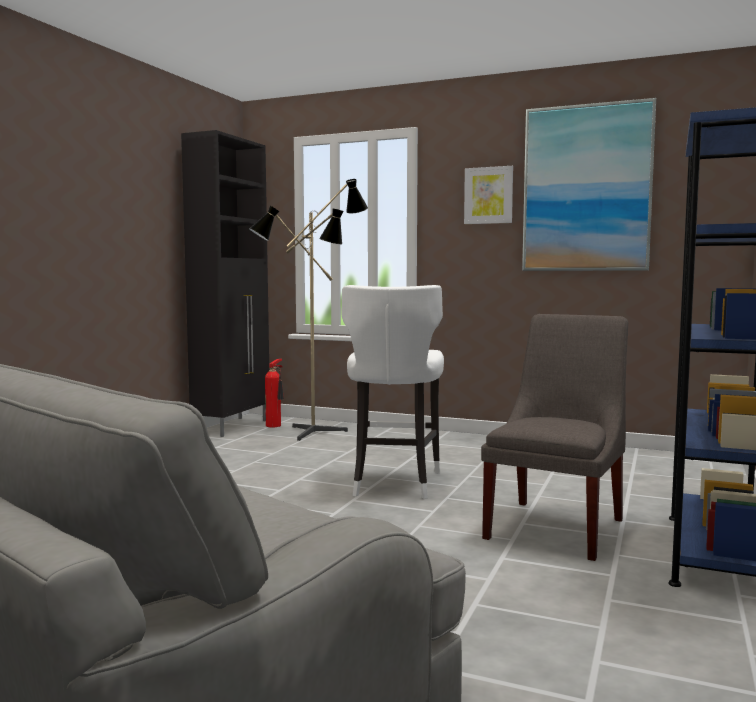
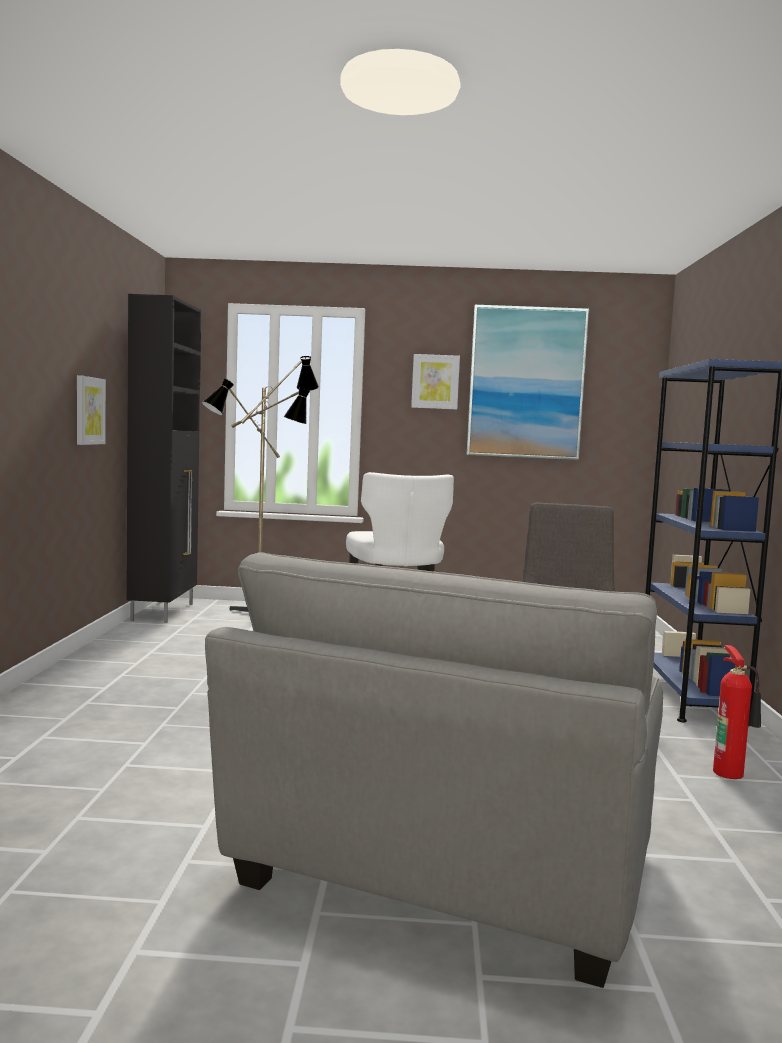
camera: 20 degrees left, 0 degrees up
(128, 240) = (89, 410): none -> picture
(275, 425) = (209, 609): fire extinguisher -> fire extinguisher (730, 772)

